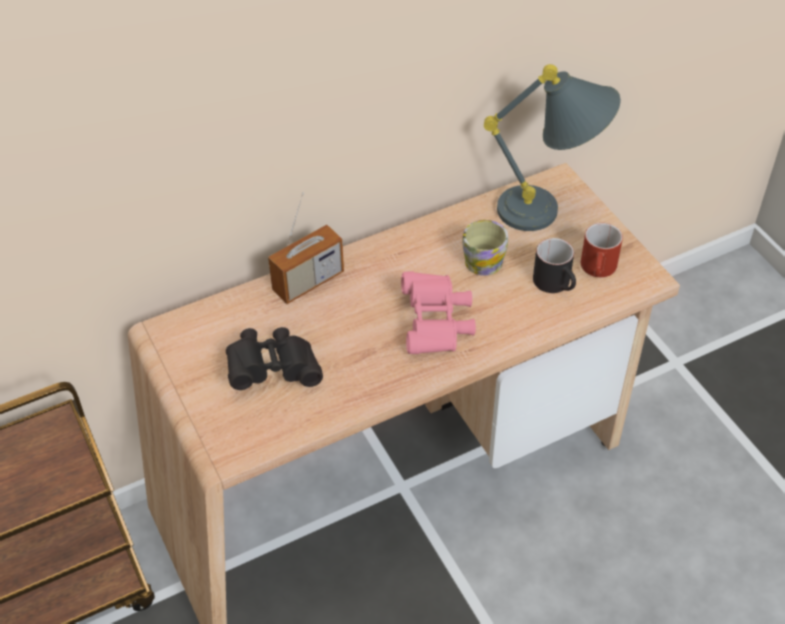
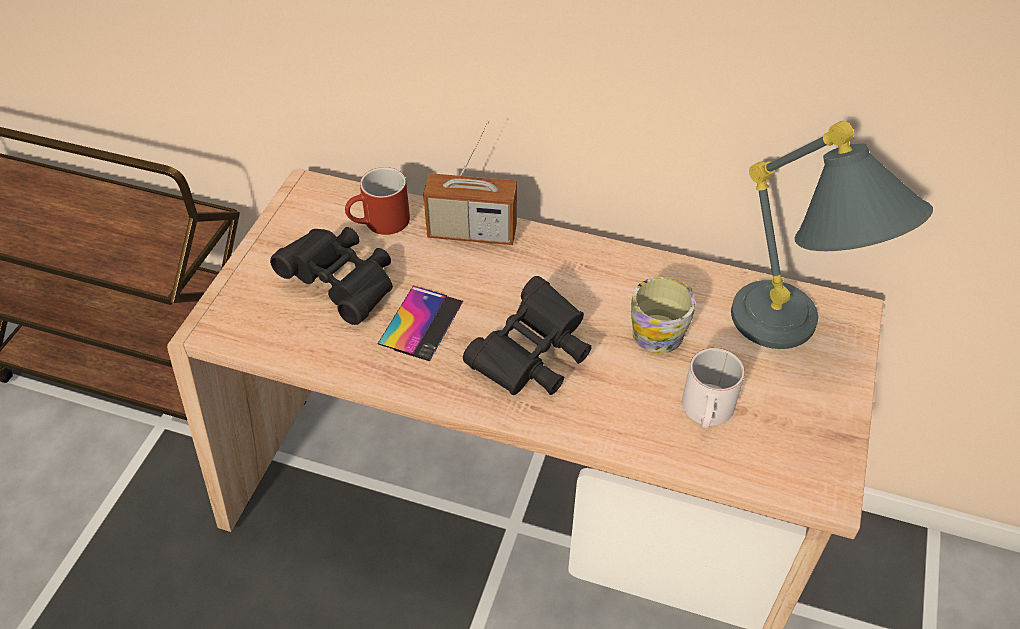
camera: 45 degrees right, 0 degrees up
(350, 354) = (421, 323): none -> phone
(436, 325) = (532, 357): pink binoculars -> black binoculars
(556, 284) = (708, 414): black mug -> white mug
(599, 270) = (776, 436): red mug -> red mug (380, 224)

